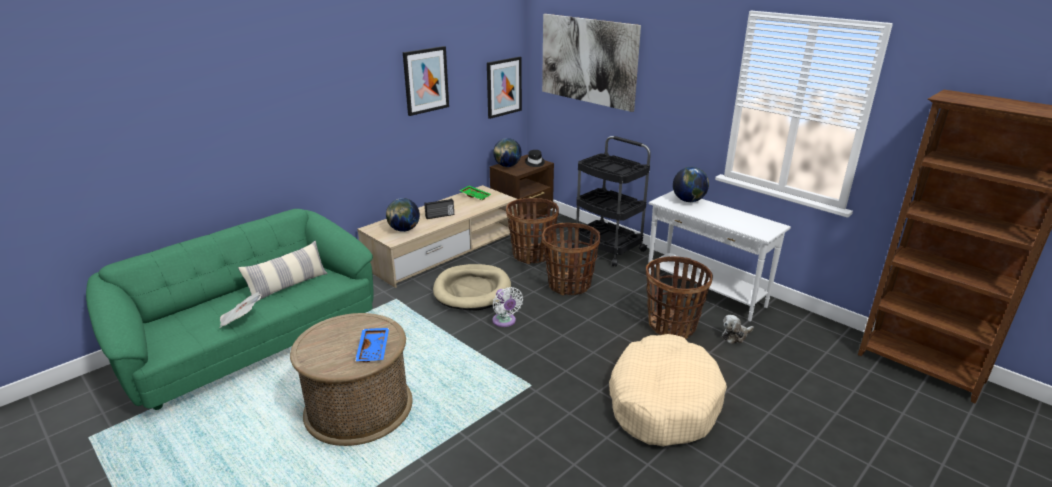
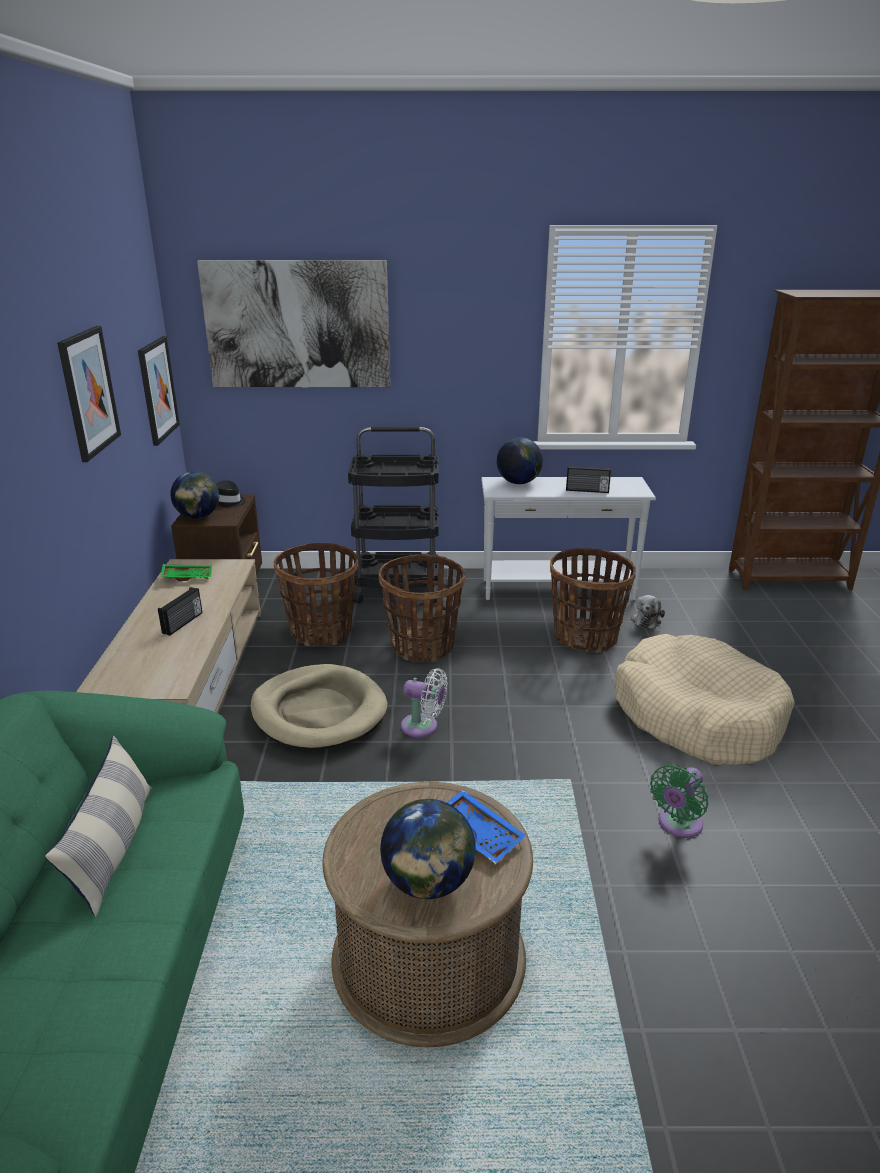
camera: 45 degrees left, 0 degrees up
(241, 320) = (128, 953): newspaper -> none
(404, 230) = (161, 665): globe -> globe (428, 883)
(546, 440) = (677, 825): none -> green fan
(725, 220) = (587, 490): none -> radio

